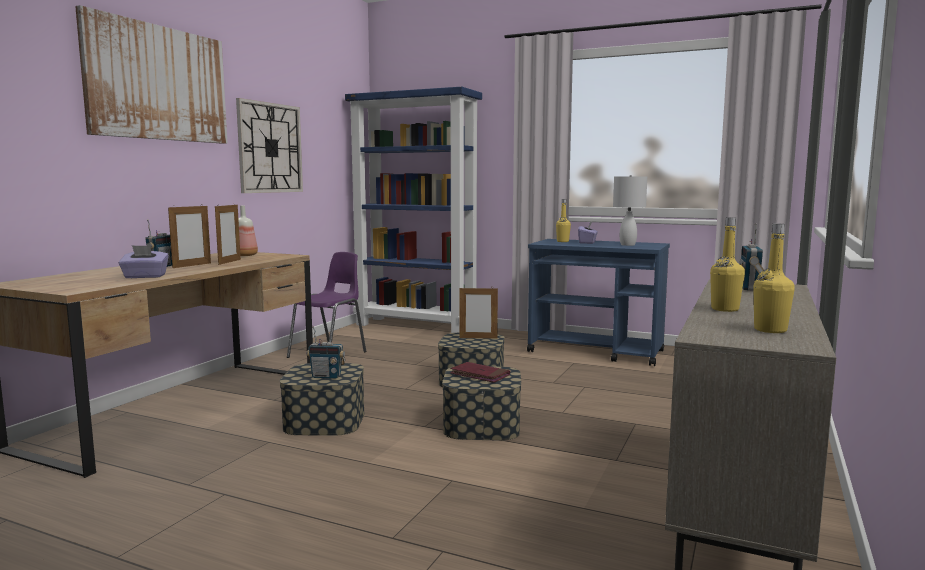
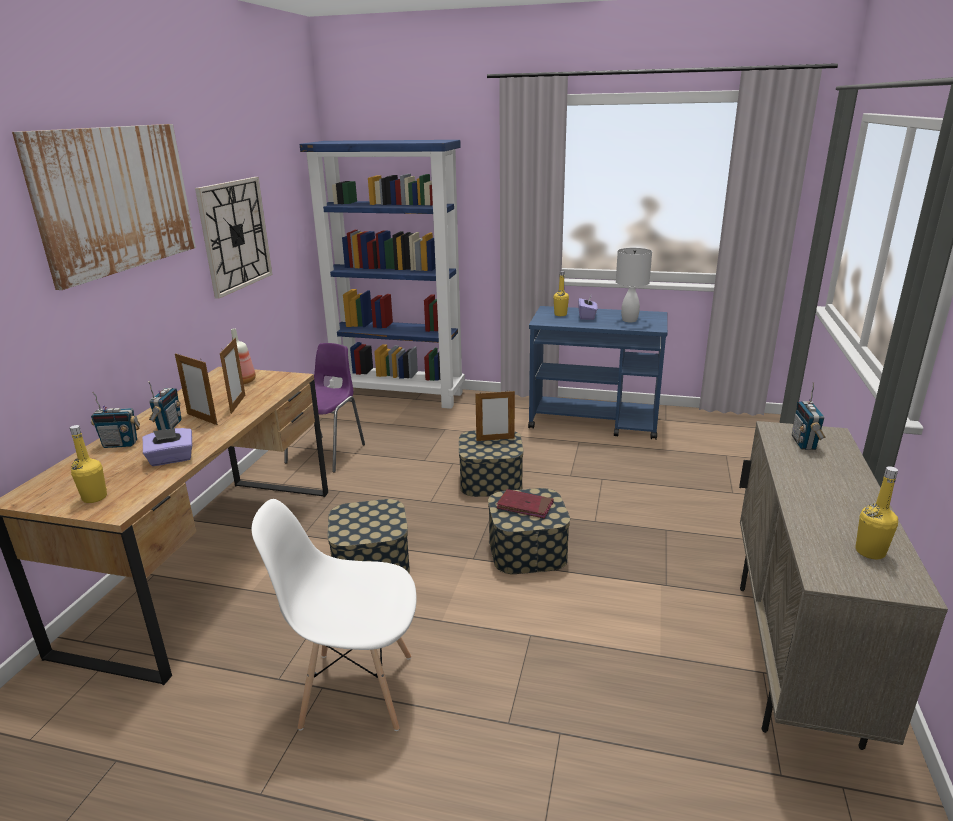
camera: 10 degrees left, 15 degrees up
(192, 265) = (202, 419): picture frame -> picture frame turned 105 degrees clockwise
(254, 499) = (355, 690): none -> white chair
(326, 376) = (374, 526): radio -> radio (120, 444)
(725, 309) = (809, 503): yellow bottle -> yellow bottle (94, 497)

